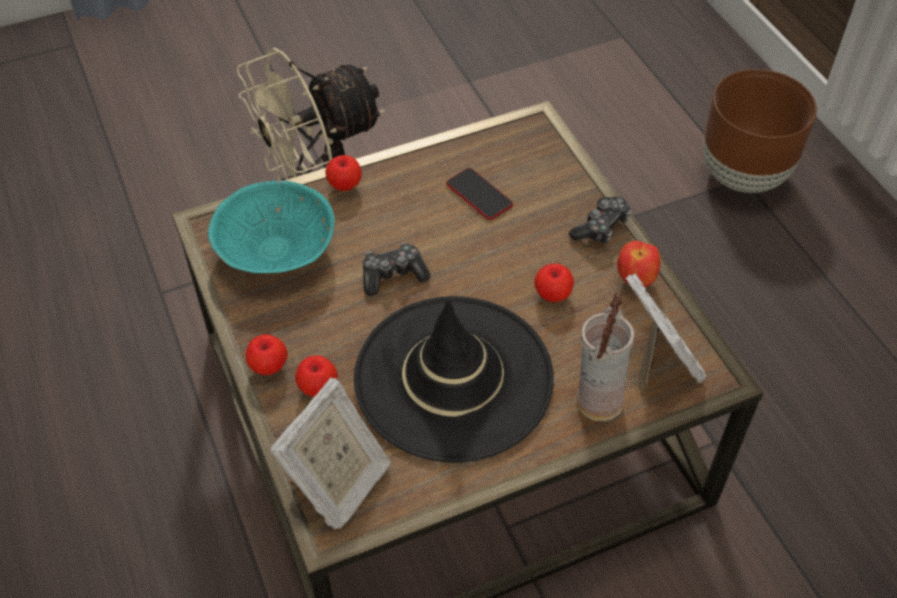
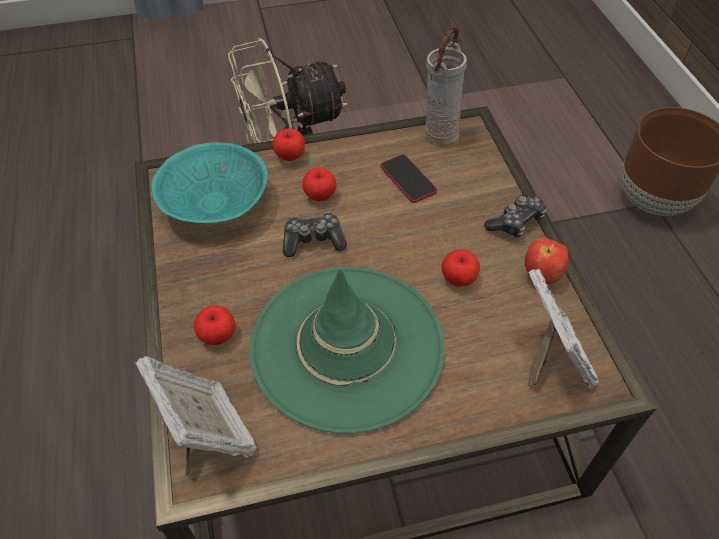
camera: 10 degrees right, 0 degrees up
(268, 366) = (178, 308): apple -> apple (320, 195)
(338, 485) = (209, 436): picture frame -> picture frame turned 75 degrees counterclockwise
(453, 378) = (347, 346): black hat -> green hat
(596, 401) = (482, 391): vase -> vase (439, 133)

